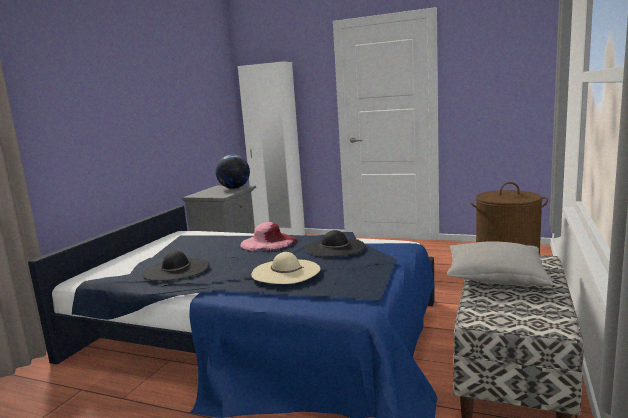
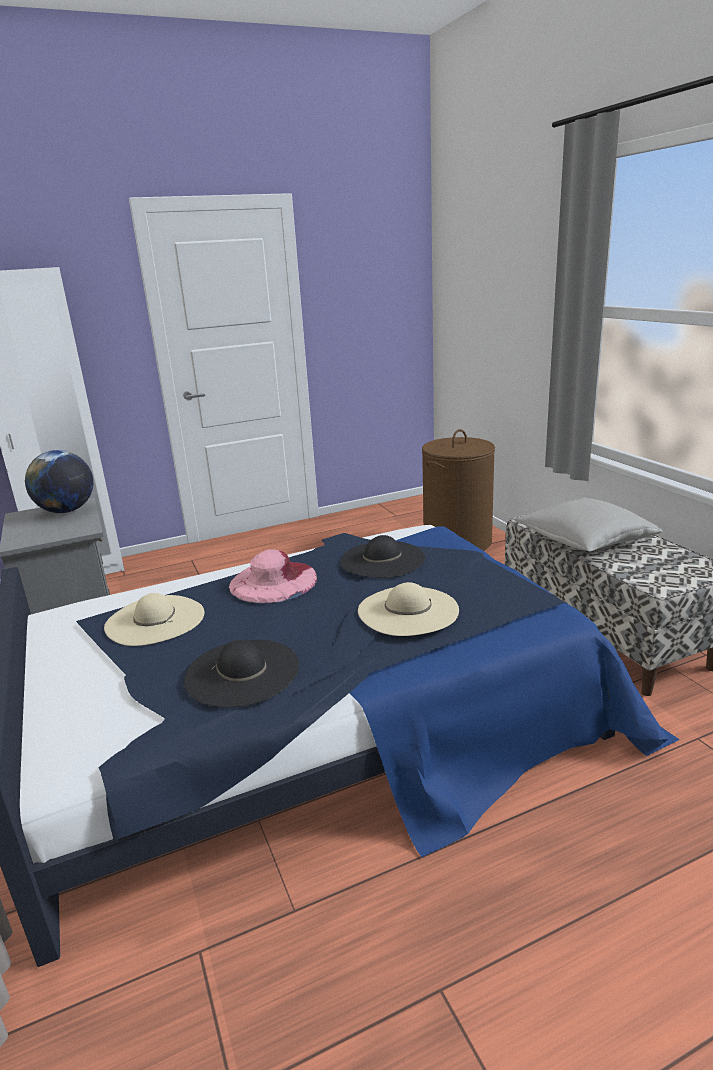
camera: 45 degrees left, 10 degrees up
(200, 243) = (155, 620): none -> beige hat

